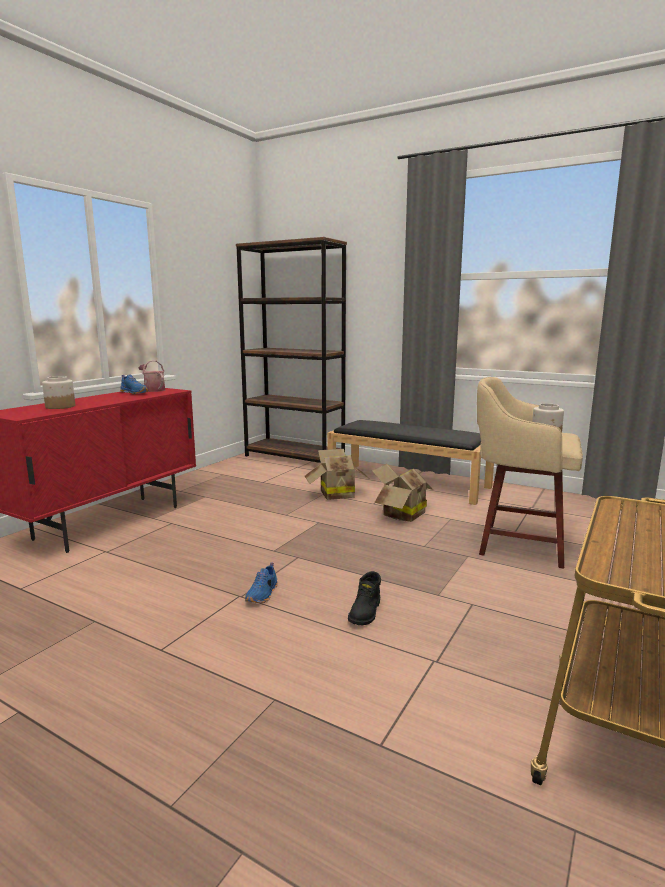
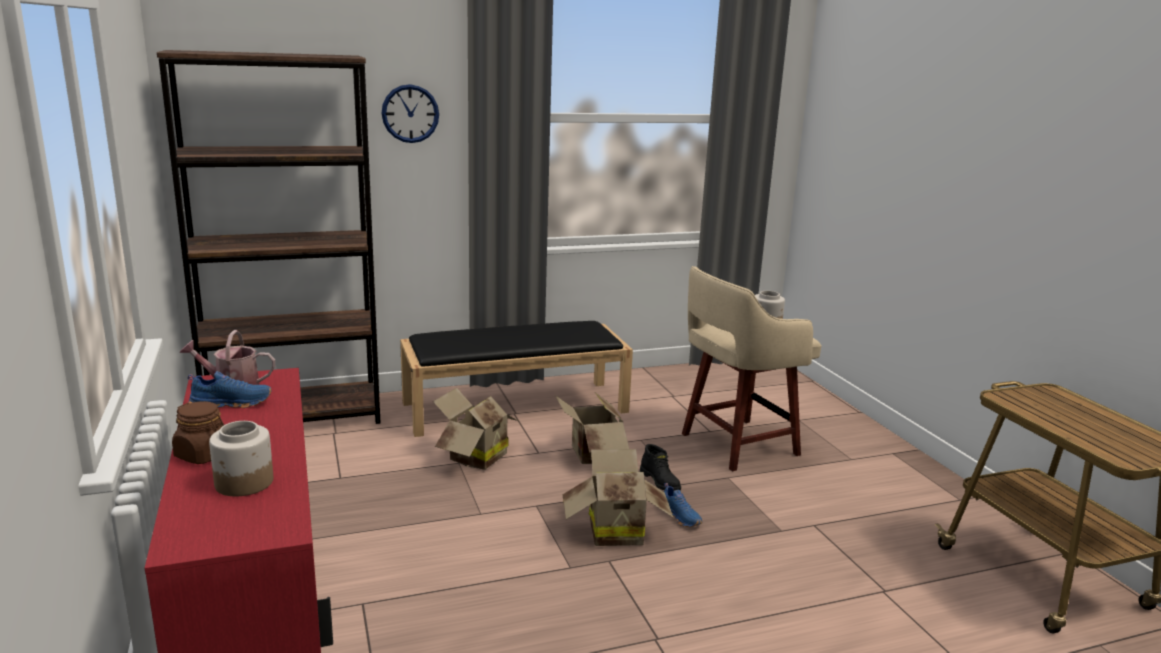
camera: 50 degrees left, 5 degrees up
(79, 400) = (204, 455): none -> brown jar
(263, 594) = (670, 622): blue shoe -> blue shoe (681, 517)
(331, 547) = (613, 531): none -> cardboard box
(366, 612) = (774, 582): black boot -> black boot (660, 481)
(377, 277) = (410, 113): none -> wall clock

